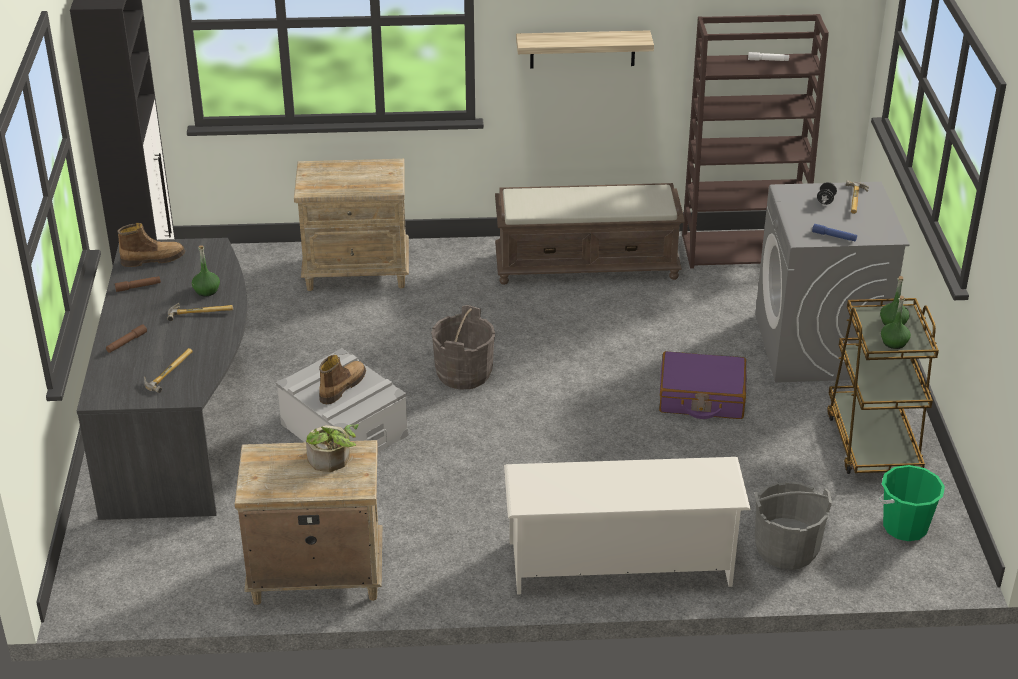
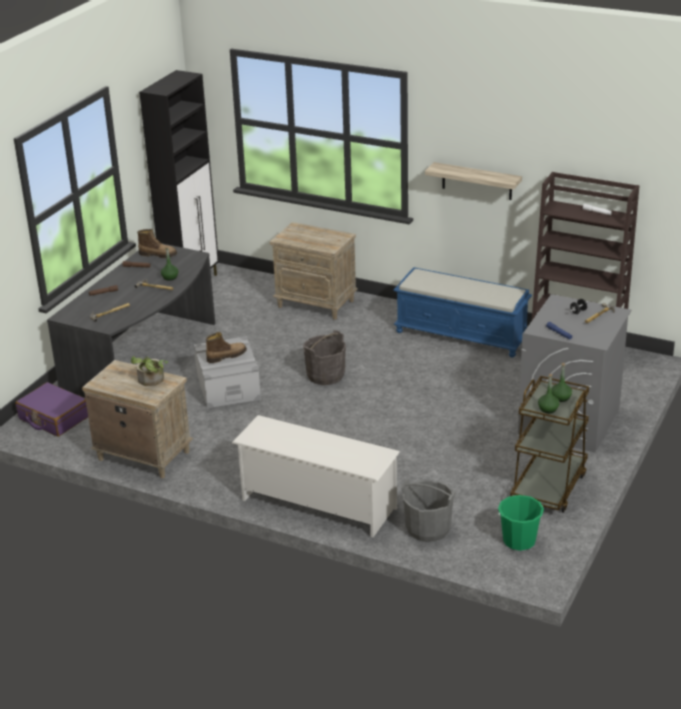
camera: 30 degrees right, 5 degrees down
(587, 265) = (462, 335): brown bench -> blue bench
(701, 397) = (460, 429): purple suitcase -> purple suitcase (53, 418)

